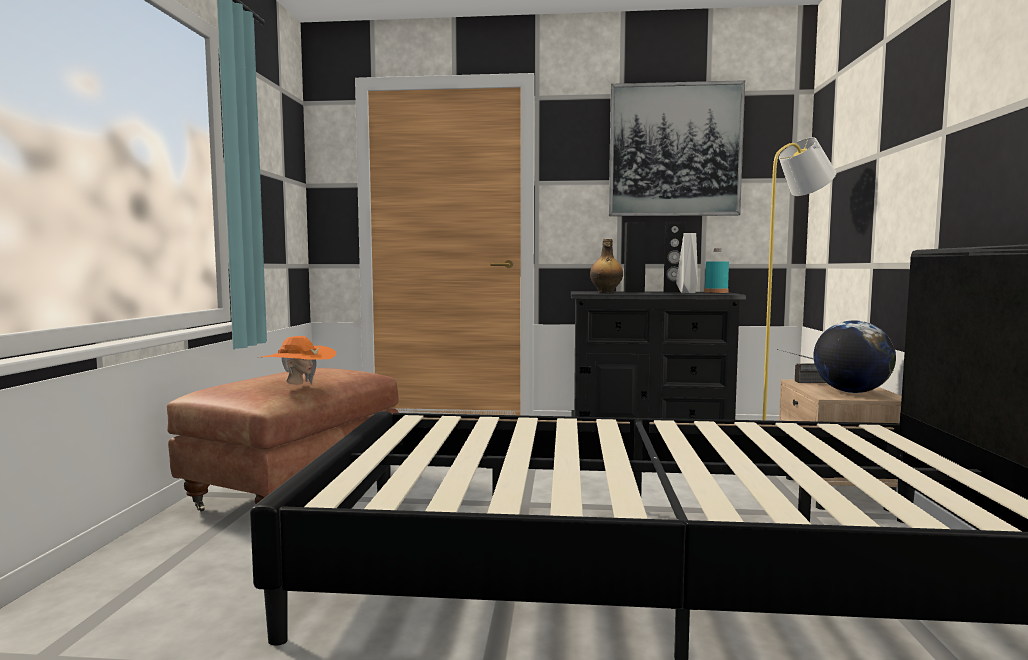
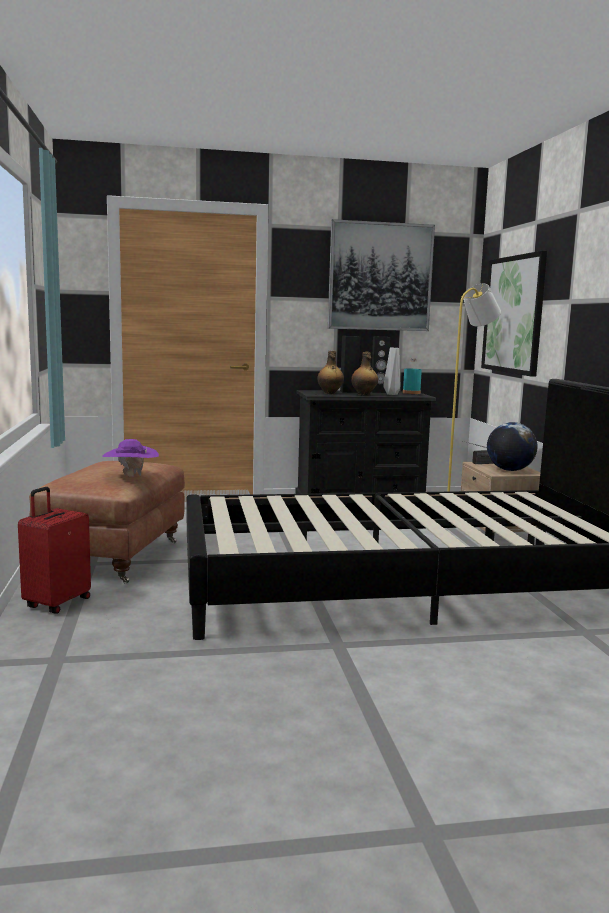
camera: 15 degrees left, 5 degrees up
(156, 553) = (56, 603): none -> red suitcase
(298, 385) = (130, 477): orange hat -> purple hat
(648, 293) = (363, 394): none -> bottle
(855, 177) = (513, 314): none -> picture

